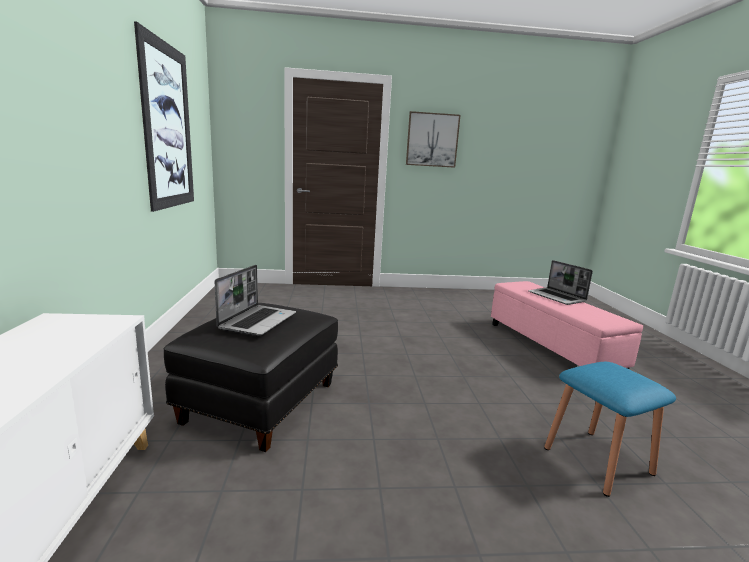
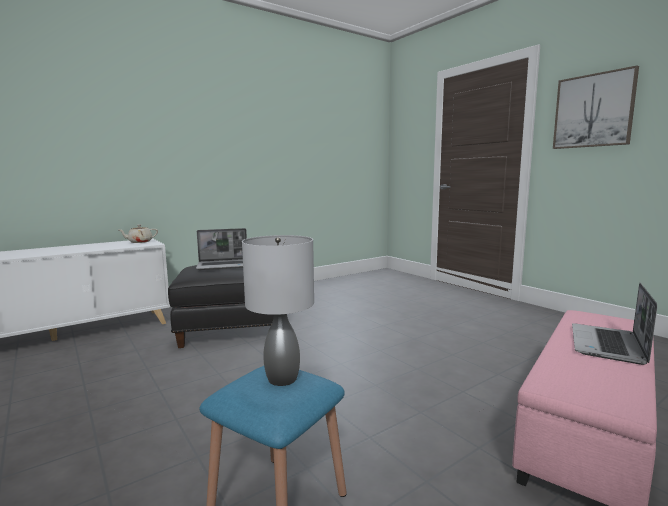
camera: 60 degrees right, 5 degrees down
(69, 325) = (139, 242): none -> beige teapot
(168, 127) = (309, 140): picture -> none
(613, 370) = (283, 379): none -> grey table lamp

